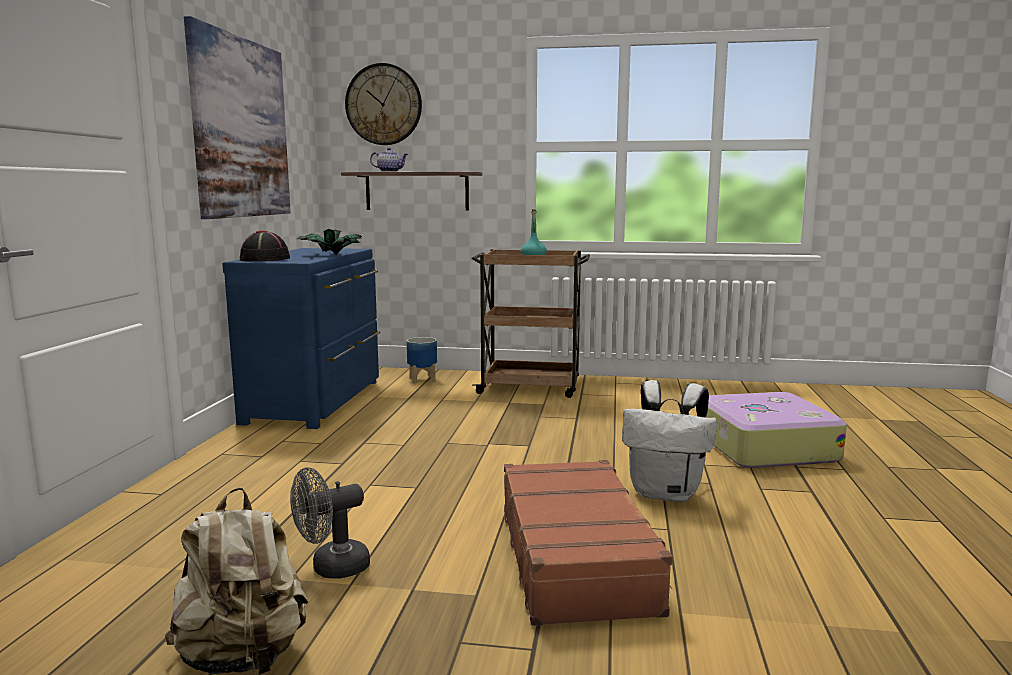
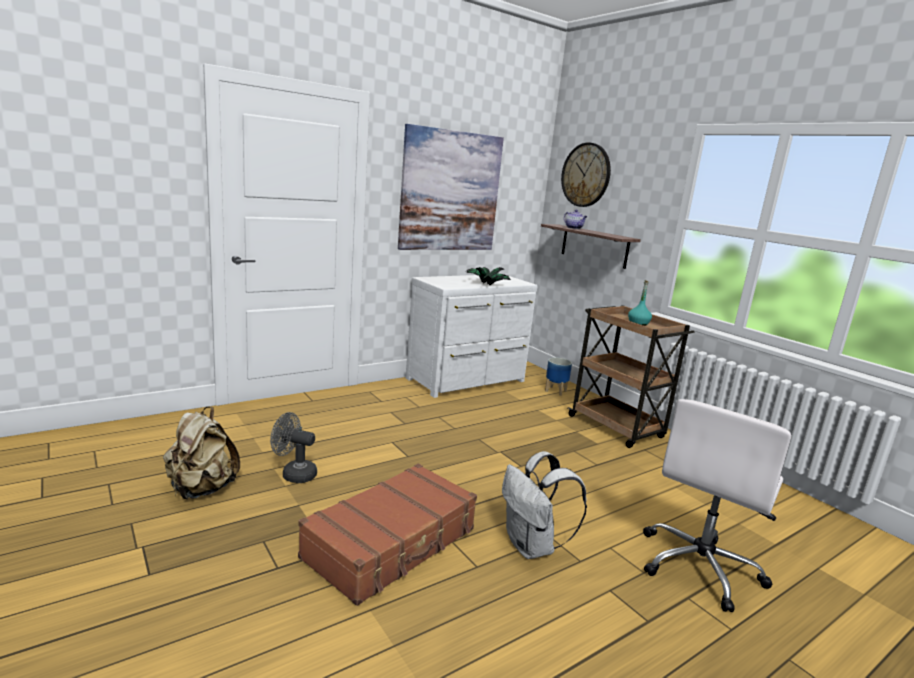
camera: 45 degrees right, 5 degrees up
(265, 259) = (438, 280): black hat -> none
(318, 401) = (468, 381): blue dresser -> white dresser
(763, 446) = (700, 567): suitcase -> white office chair

